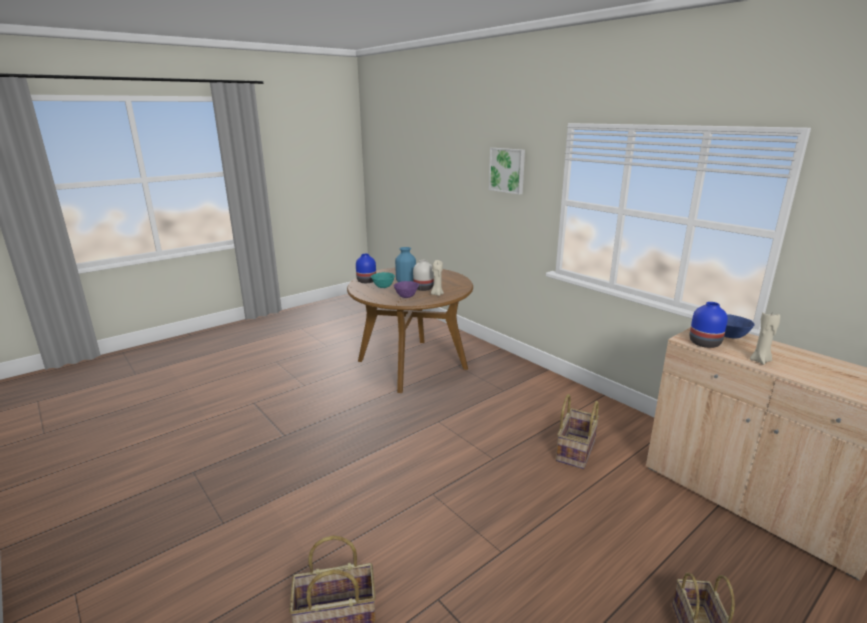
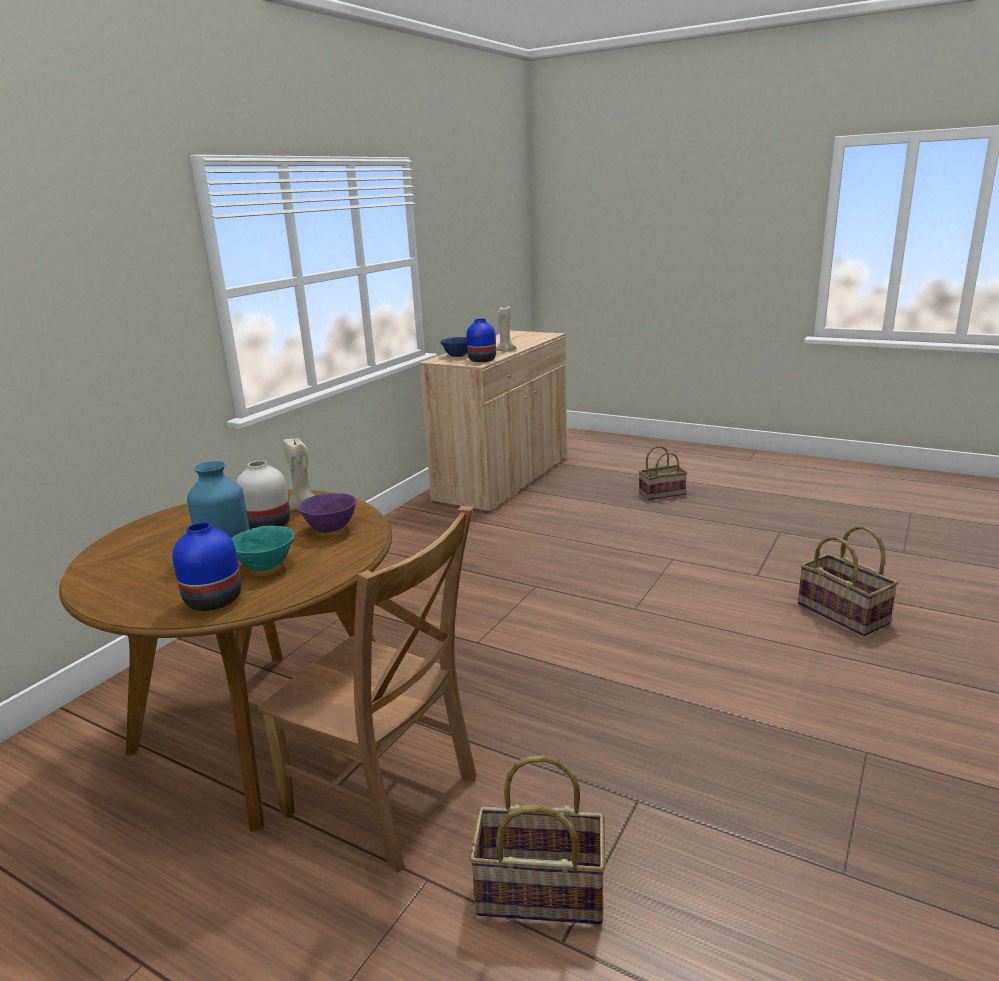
camera: 110 degrees left, 0 degrees up
(347, 383) = (387, 800): none -> brown chair
(507, 170) = (86, 263): picture -> none
(575, 450) = (482, 545): basket -> basket (539, 894)

